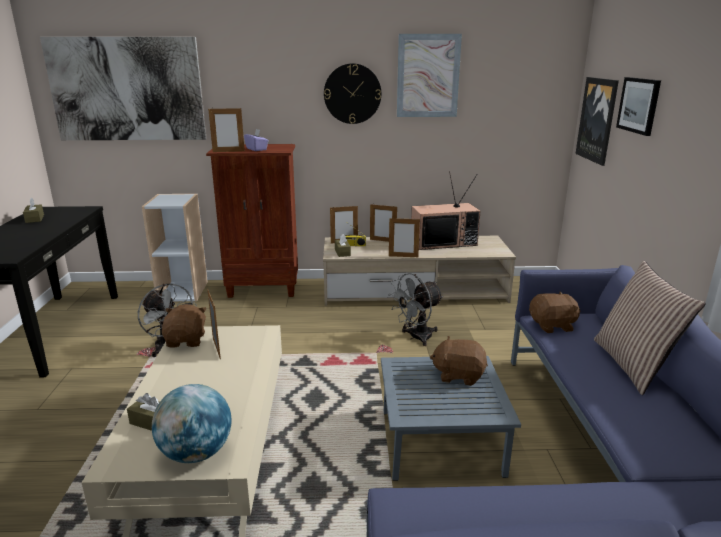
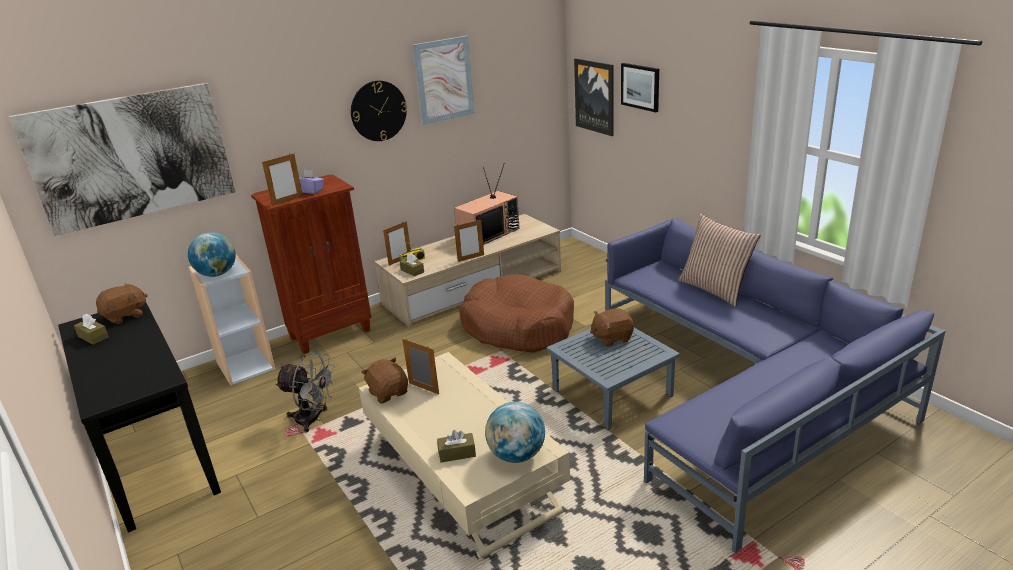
camera: 30 degrees left, 5 degrees up
(163, 202) = (217, 274): none -> globe
(383, 241) = (433, 248): picture frame -> none
(416, 337) = (518, 327): grey fan -> brown dog bed
(552, 326) = (644, 279): brown plush toy -> brown plush toy (125, 316)

